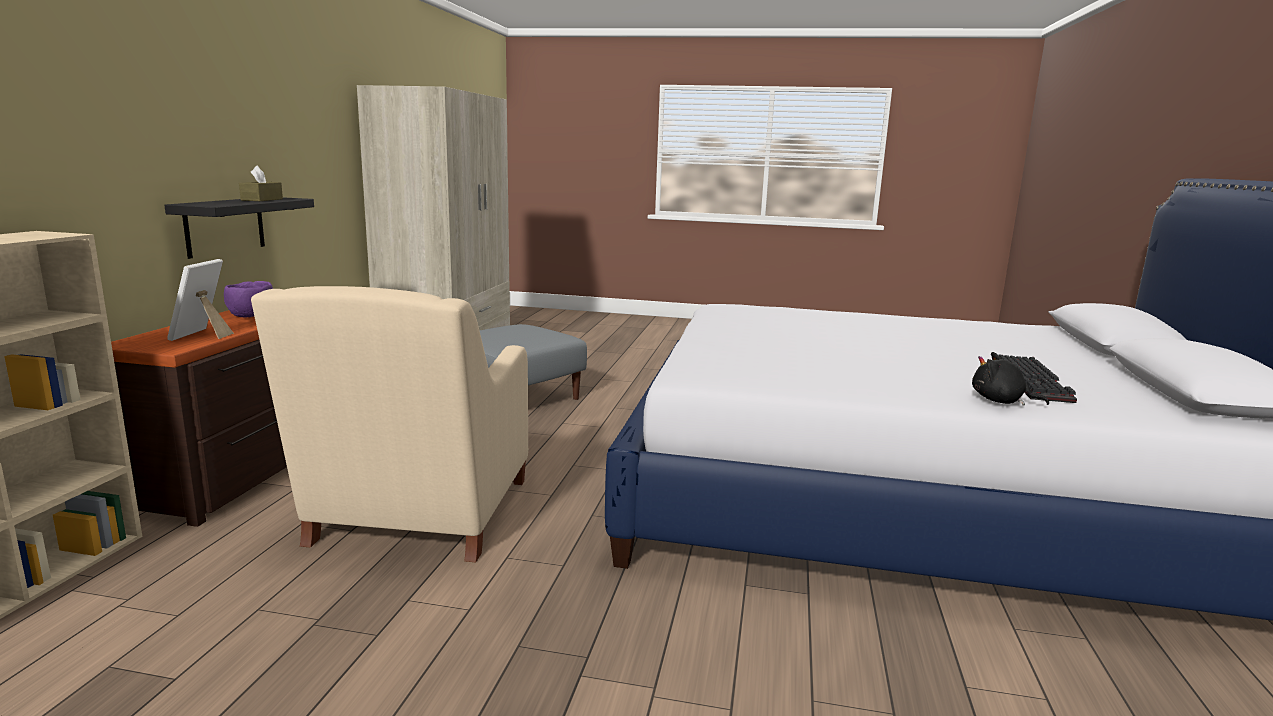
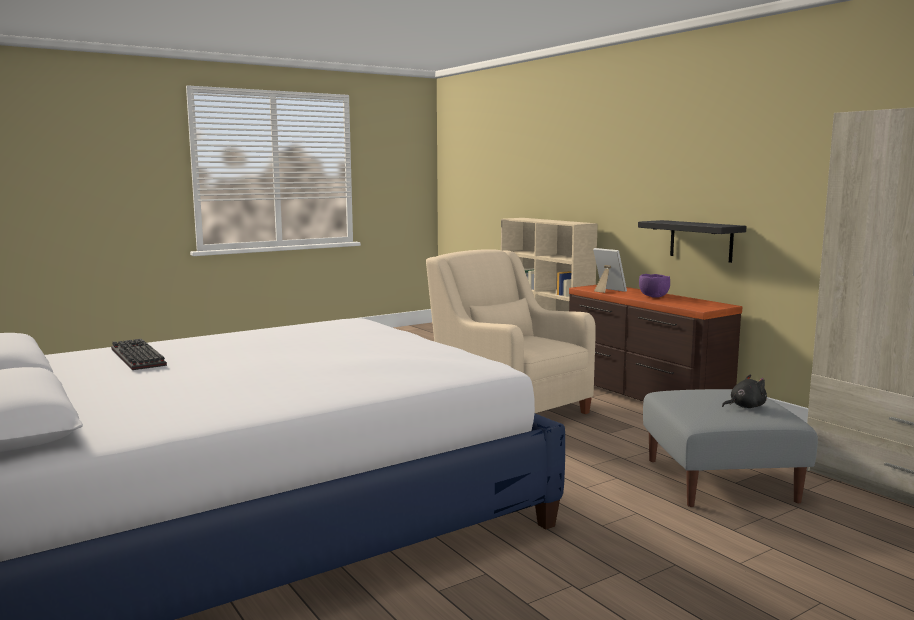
camera: 135 degrees right, 5 degrees down
(262, 199) = (702, 224): brown tissue box -> none
(1001, 401) = (162, 341): black plush toy -> black plush toy (745, 406)

